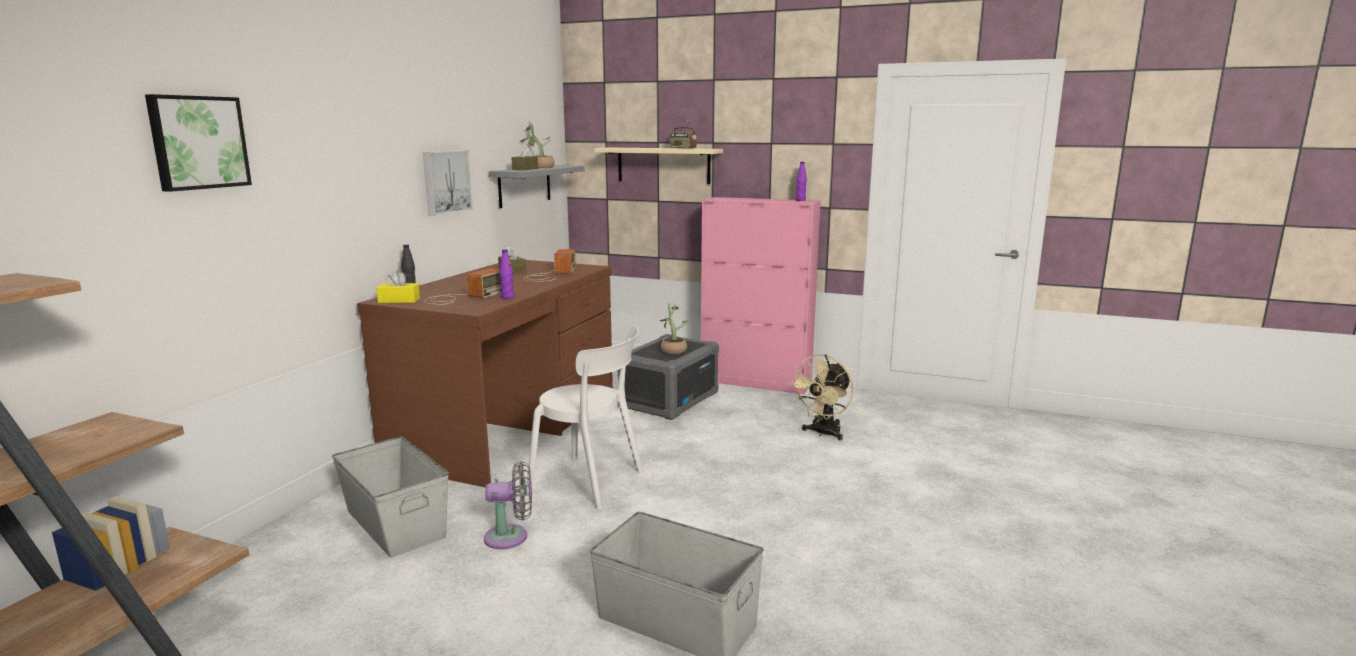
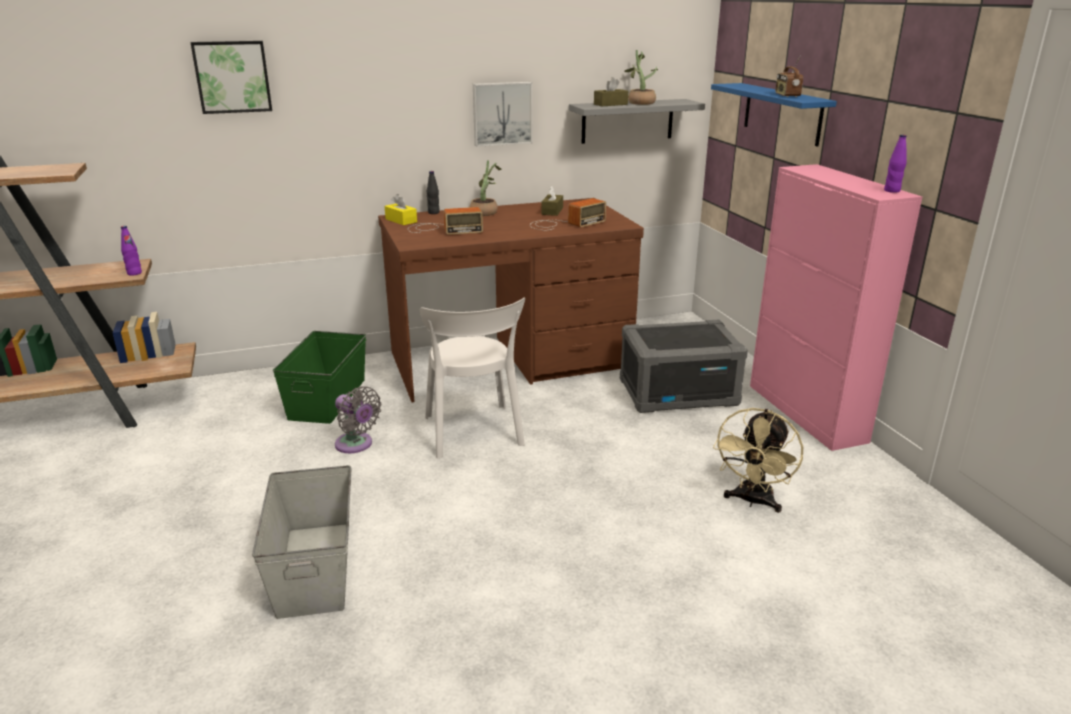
camera: 50 degrees right, 10 degrees up
(396, 523) = (328, 398): grey storage box -> green storage box
(507, 297) = (465, 239): purple bottle -> purple bottle (134, 273)
(663, 165) = (782, 113): beige shelf -> blue shelf
(673, 349) = (683, 339): potted plant -> potted plant (485, 212)
(823, 433) = (752, 501): beige fan -> beige fan turned 60 degrees counterclockwise

